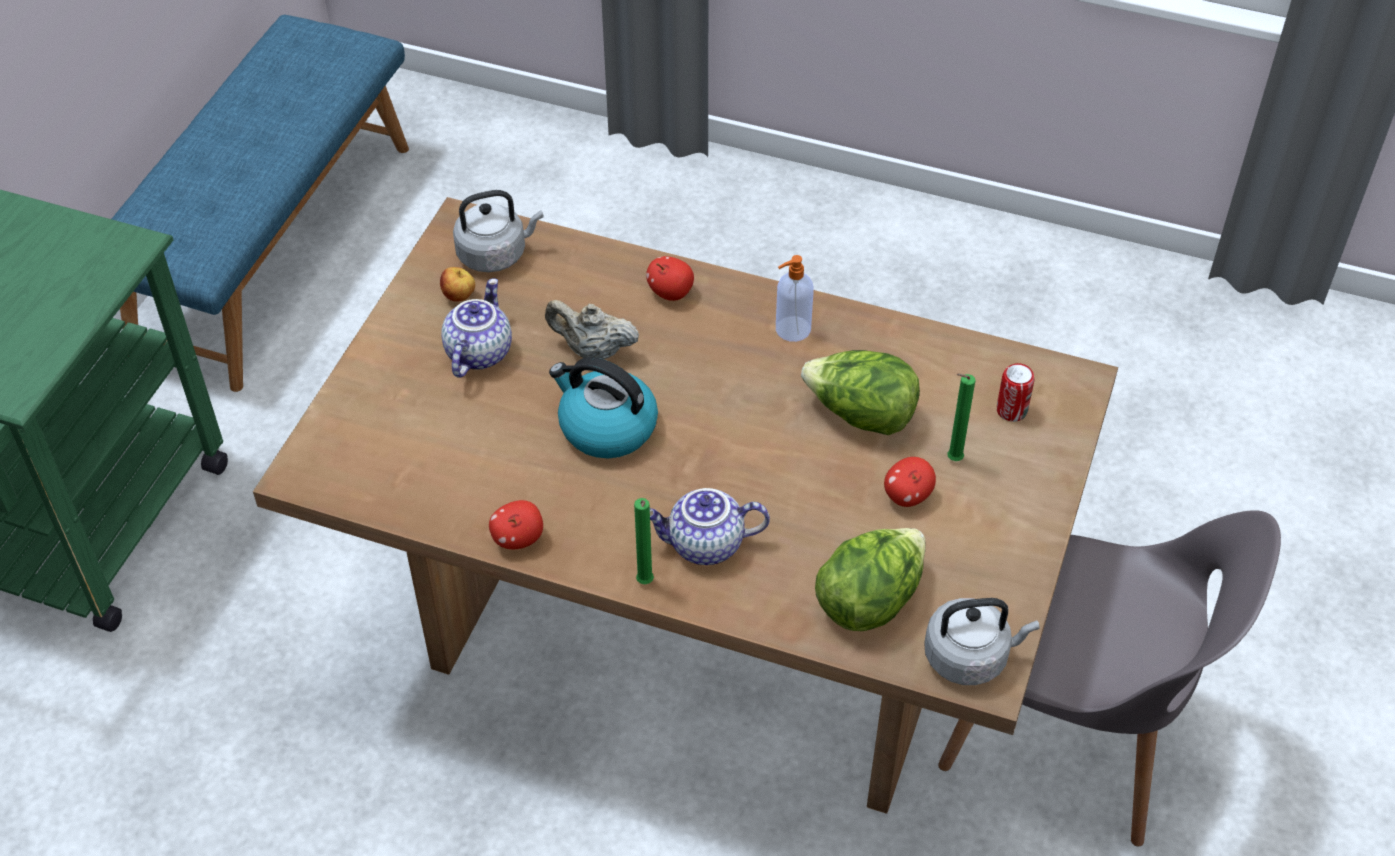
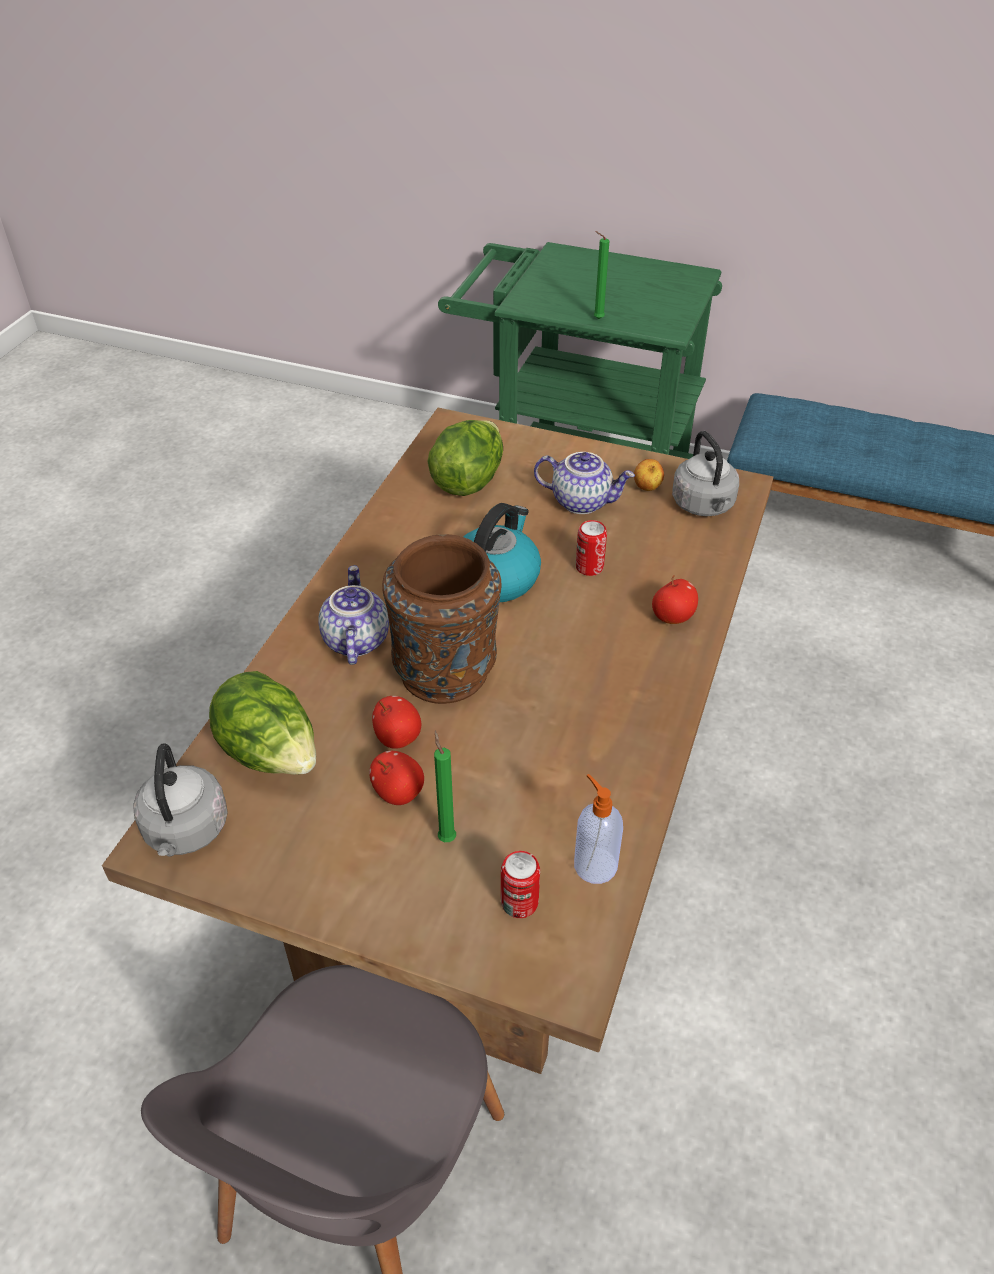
camera: 90 degrees right, 5 degrees down
(518, 539) = (376, 531): apple -> apple (397, 737)
(592, 351) = (589, 567): beige teapot -> can
(645, 584) = (318, 603): green candle -> green candle (596, 319)
(748, 466) = (446, 670): none -> brown vase
(791, 330) = (631, 707): soap dispenser -> soap dispenser (594, 864)
(860, 415) = (511, 759): lettuce -> lettuce (468, 480)

